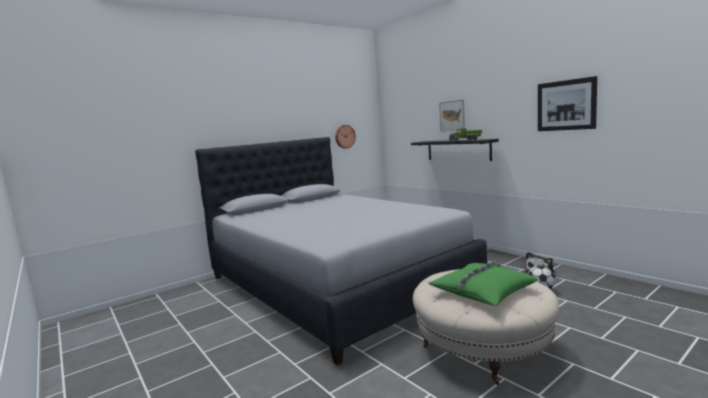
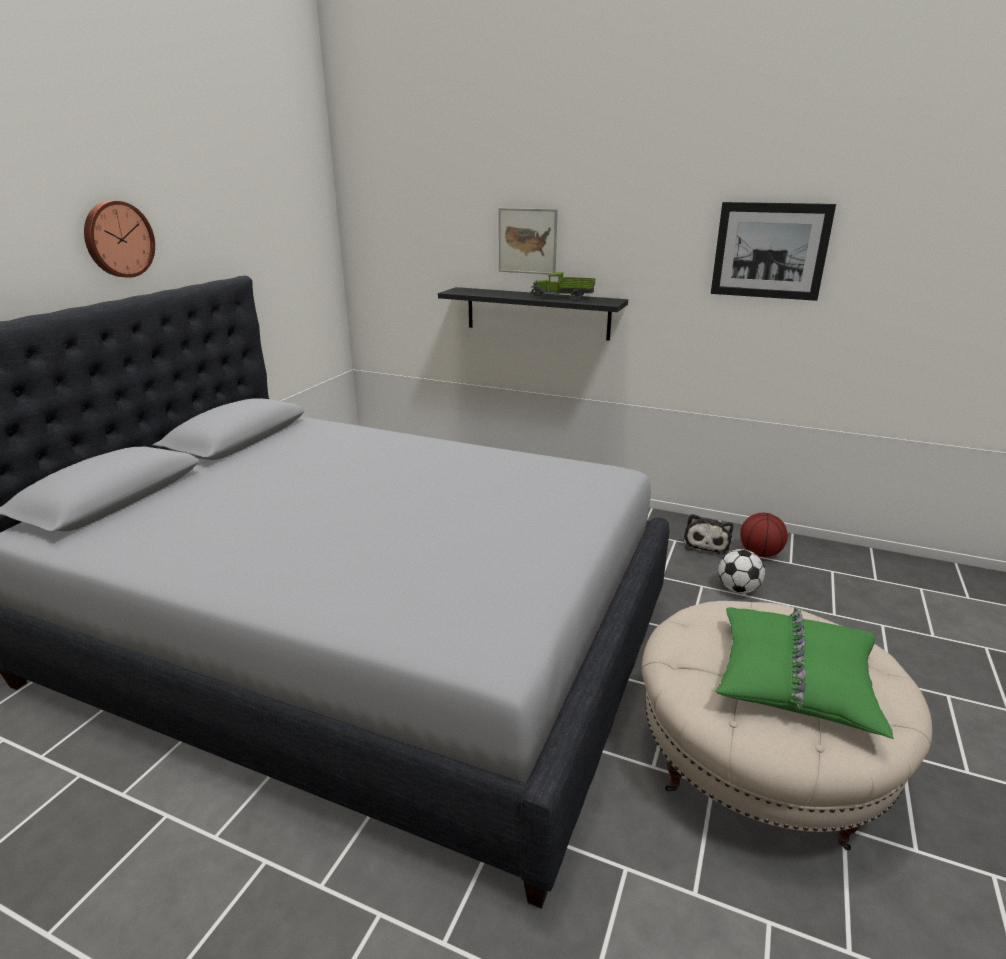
camera: 30 degrees left, 15 degrees up
(344, 136) = (275, 270): wall clock -> wall clock (118, 239)
(572, 279) = (760, 553): none -> basketball

